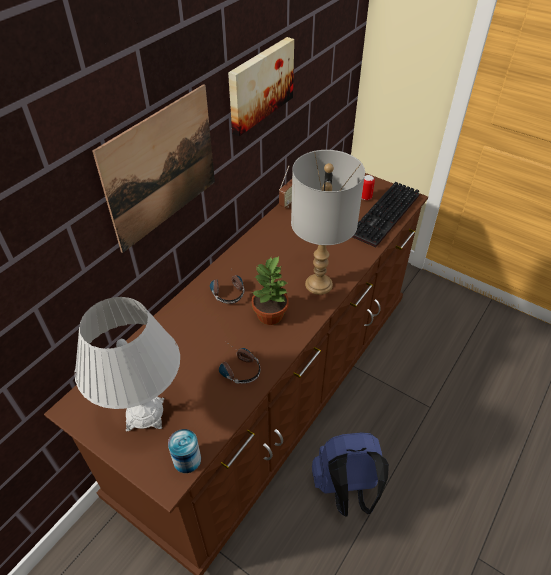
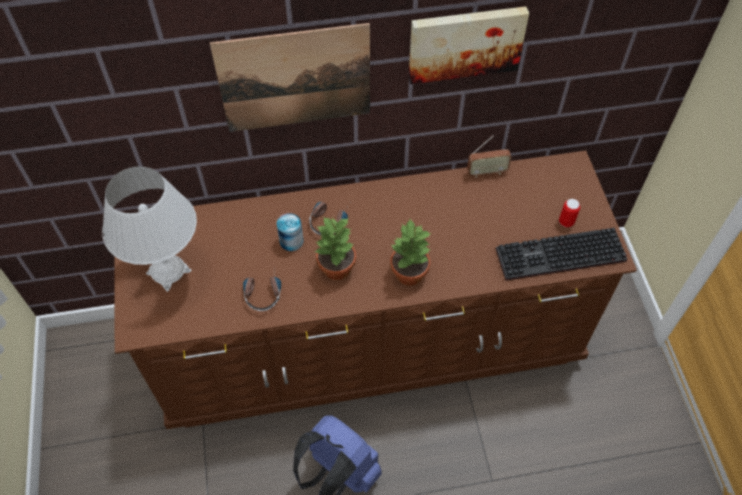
camera: 45 degrees right, 10 degrees up
(187, 459) = (159, 328): can -> can (291, 241)
(319, 284) = (409, 274): grey table lamp -> potted plant

